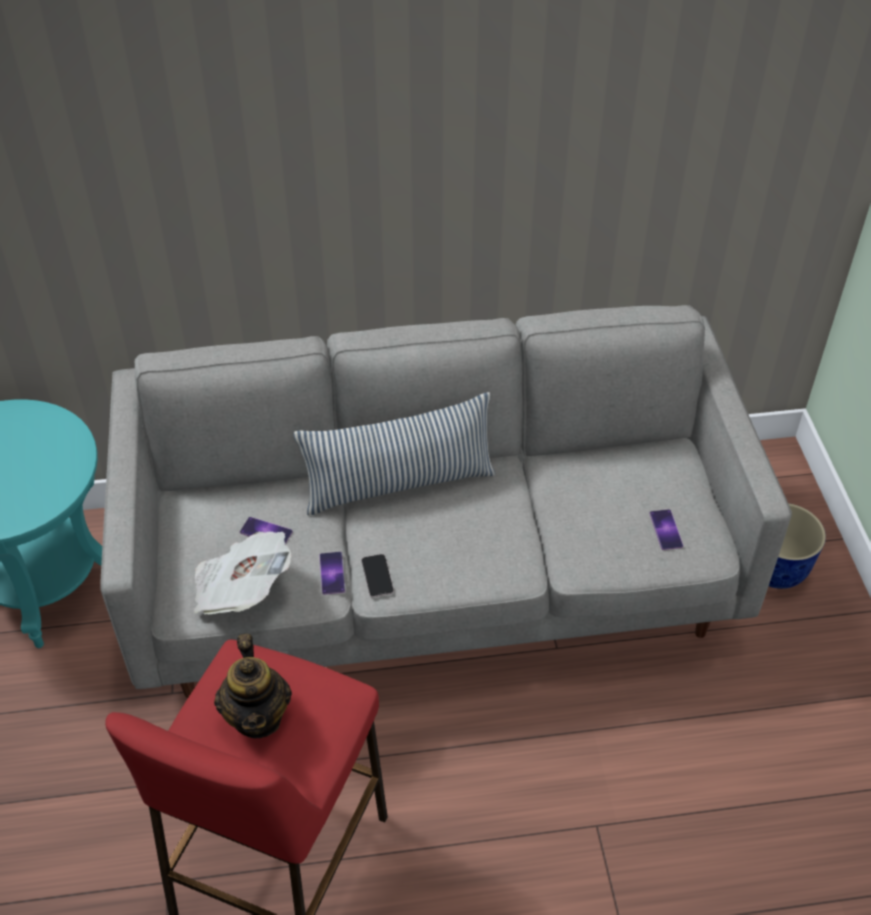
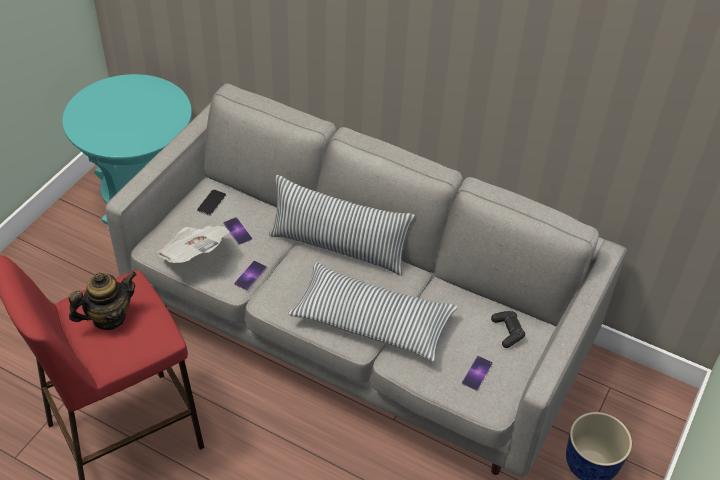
camera: 35 degrees right, 0 degrees up
(258, 716) = (108, 317): teapot -> teapot turned 150 degrees counterclockwise
(377, 576) = (273, 292): phone -> phone (211, 203)
(513, 542) = (372, 321): none -> pillow
(652, 470) = (507, 332): none -> black game controller

